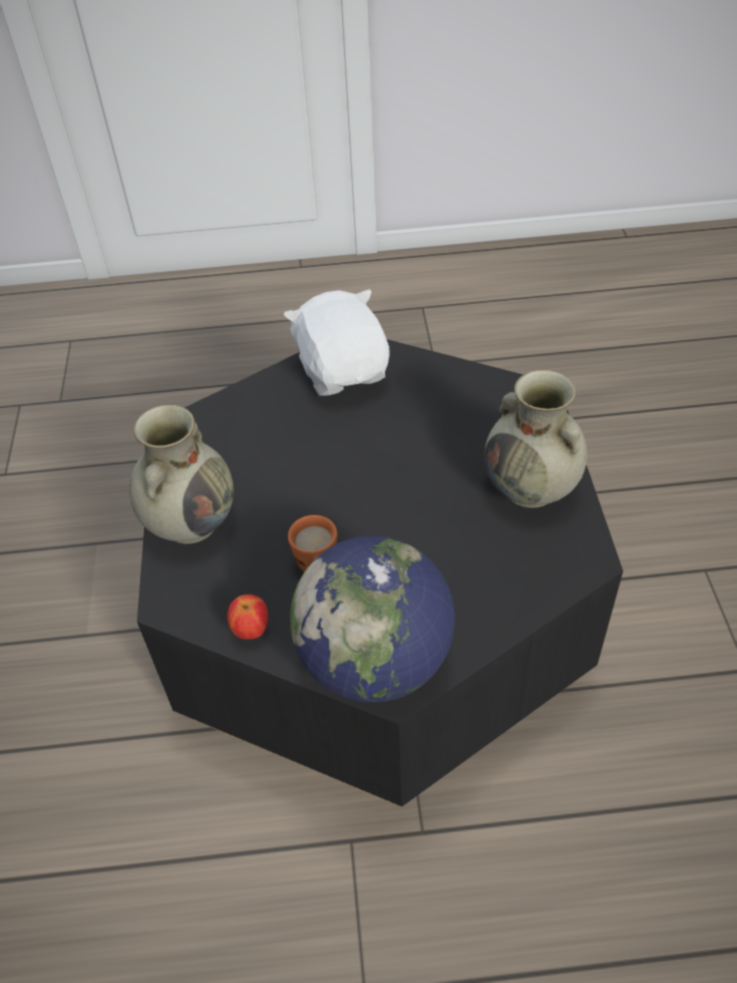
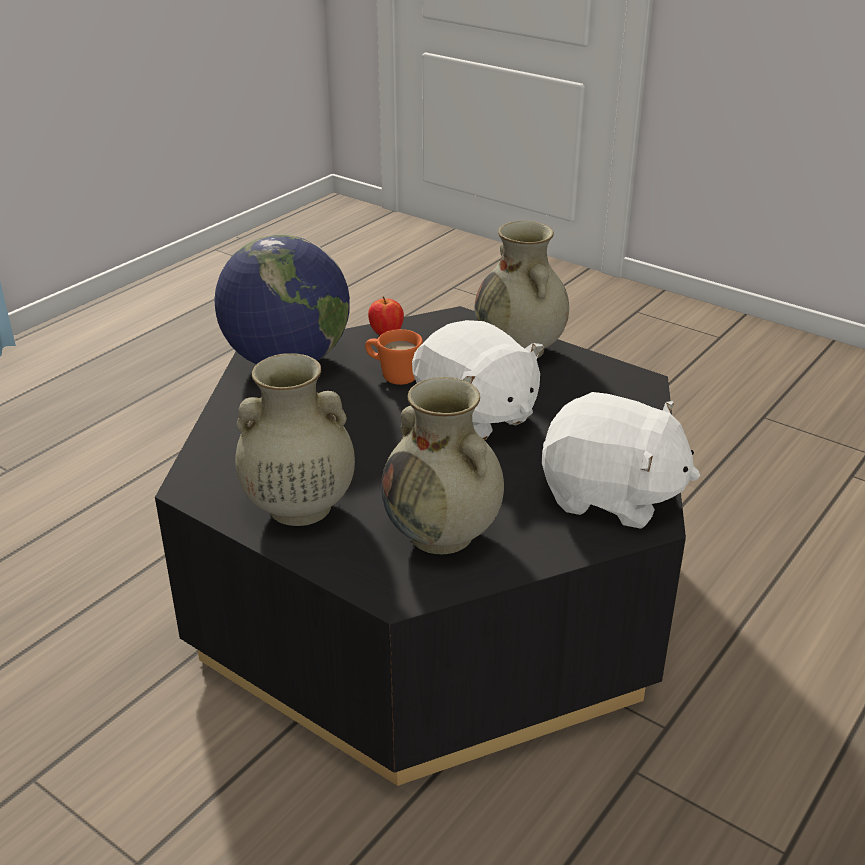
camera: 130 degrees right, 15 degrees down
(323, 481) = (475, 416): none -> white plush toy
(467, 410) = (443, 534): none -> beige vase

